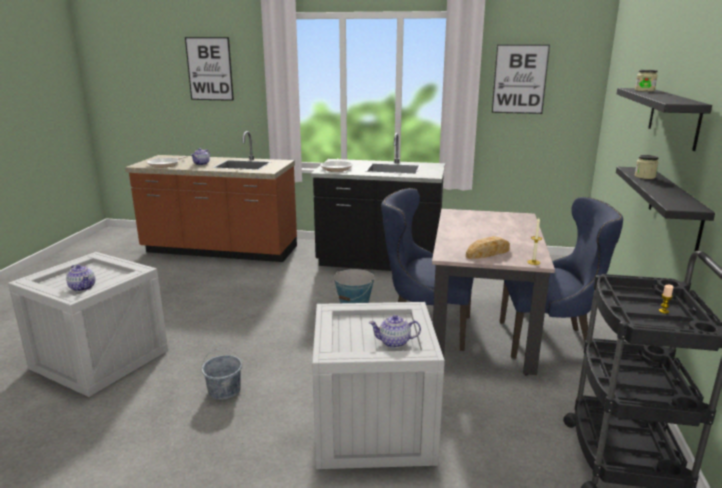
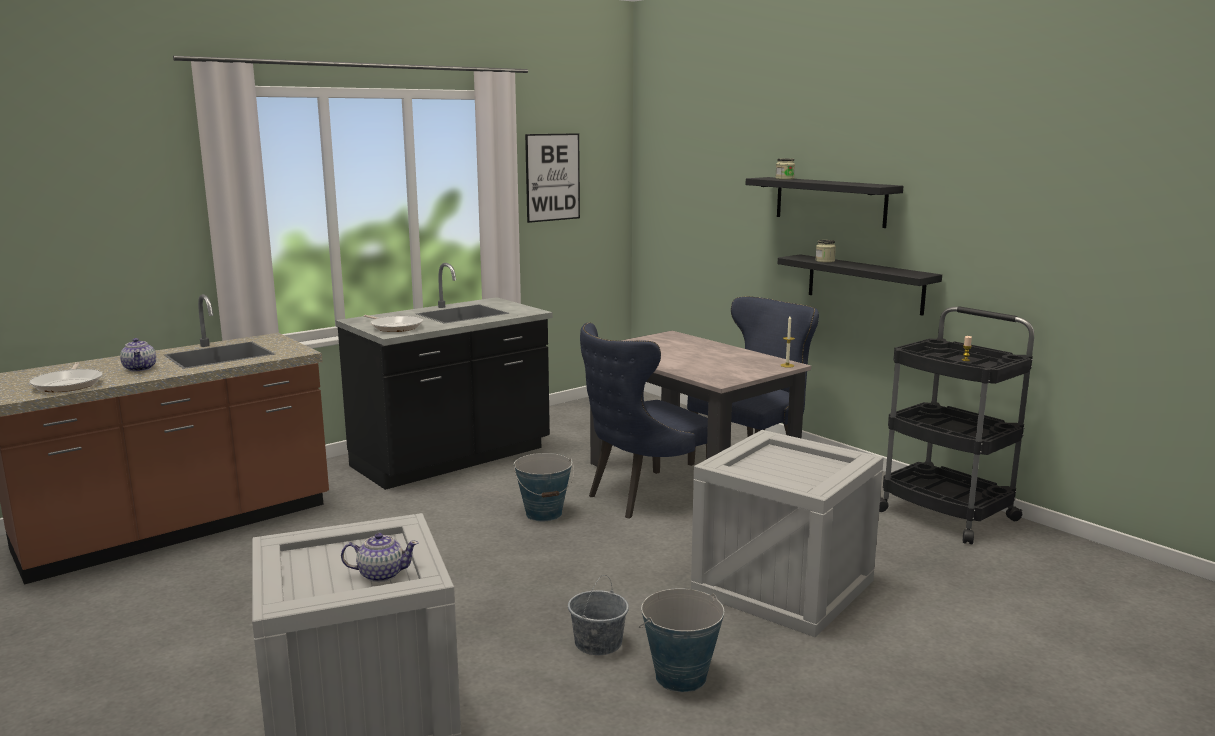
camera: 50 degrees left, 5 degrees down
(209, 69) = (71, 188): picture -> none
(212, 434) = (680, 677): none -> bucket
(394, 342) = (818, 465): teapot -> none
(487, 253) = (739, 369): bread -> none

